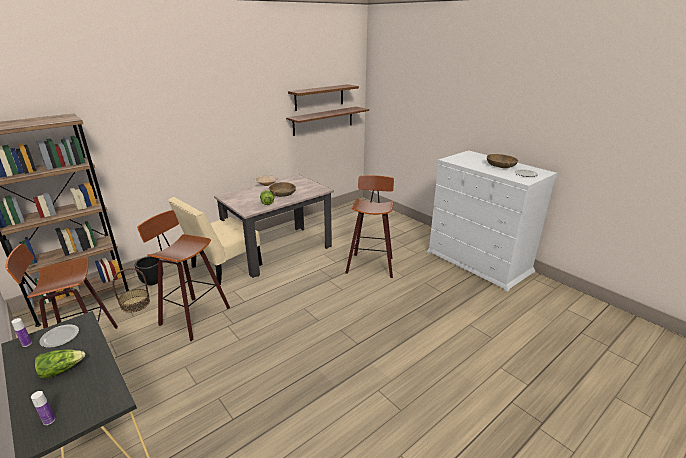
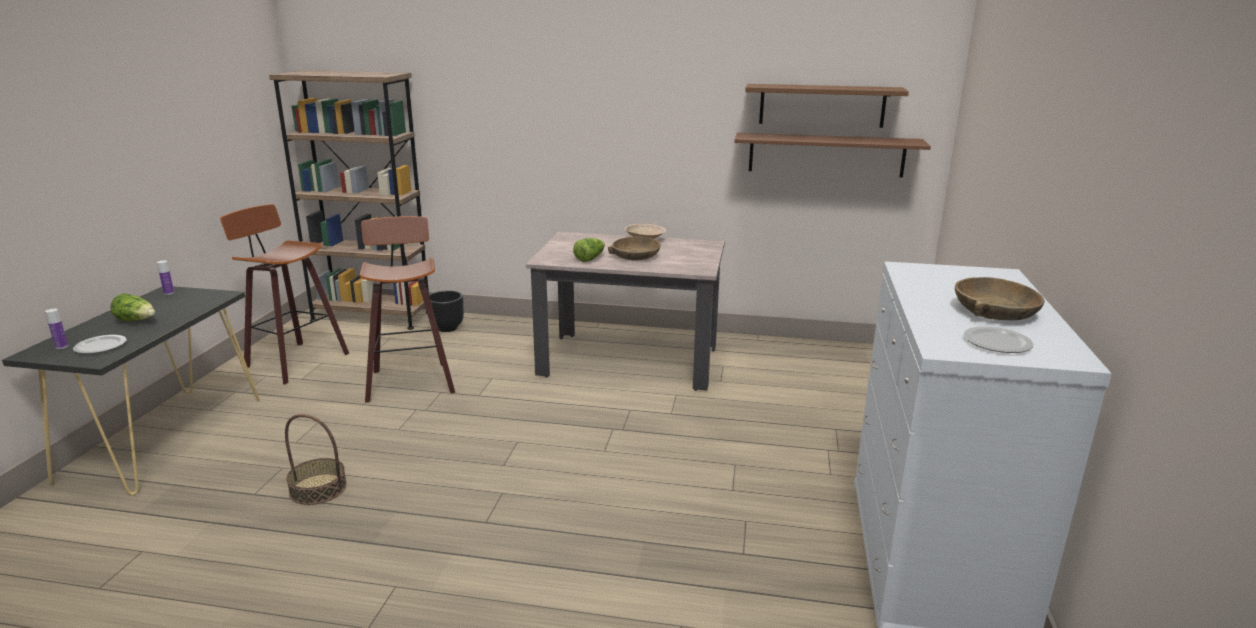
camera: 50 degrees right, 5 degrees down
(60, 336) = (189, 299): plate -> plate (101, 346)
(135, 304) = (396, 341): basket -> basket (318, 488)
(223, 267) = (531, 348): beige chair -> none
(371, 264) = (714, 444): stool -> none

